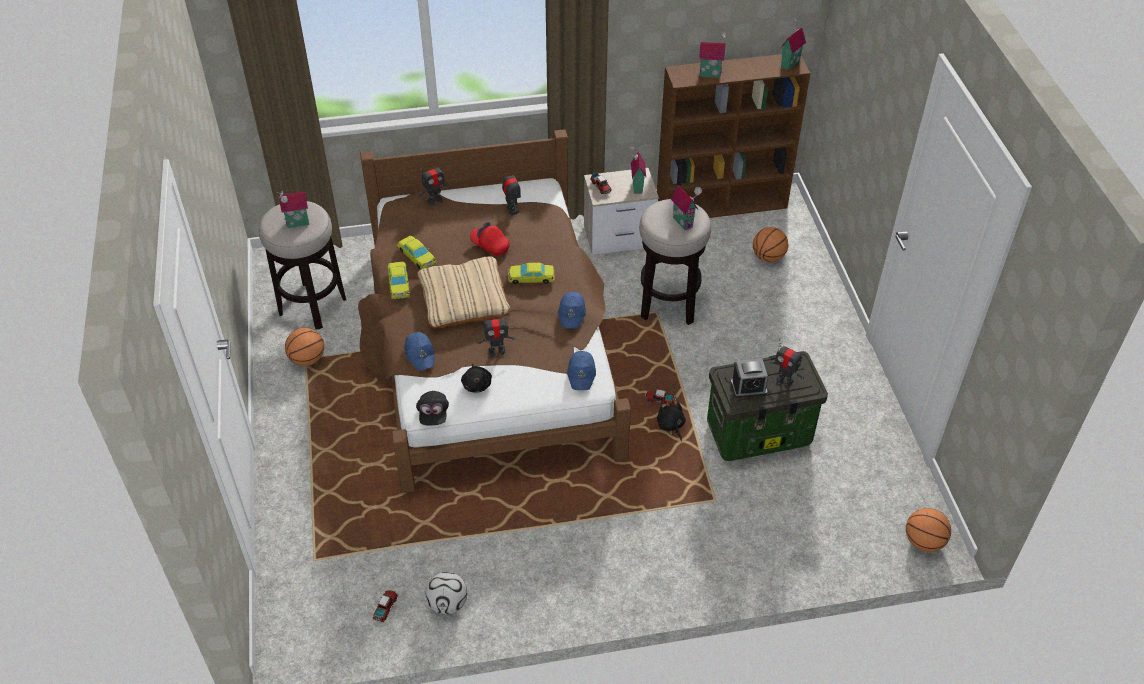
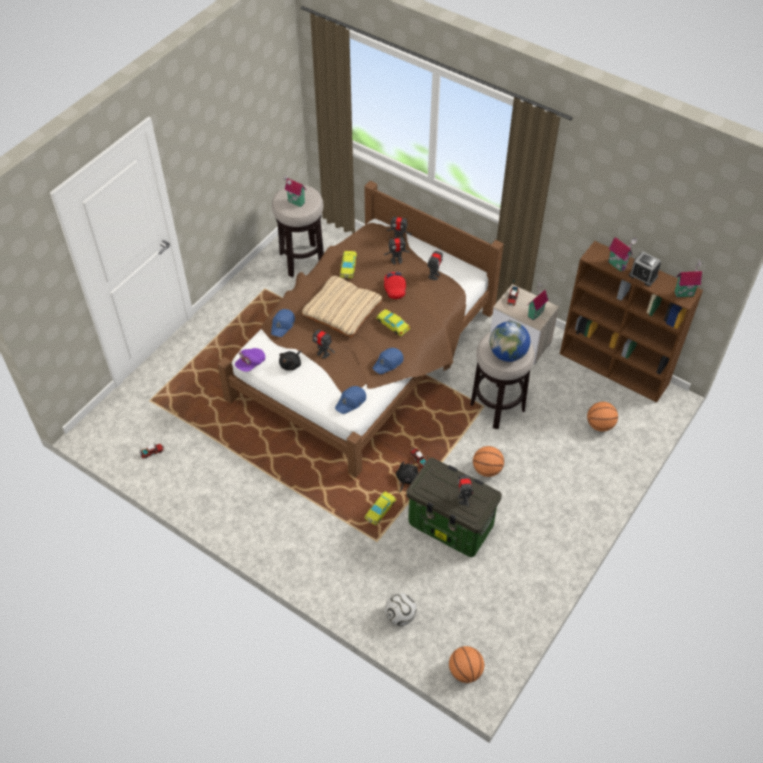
camera: 45 degrees right, 5 degrees up
(307, 359) = (265, 290): basketball -> basketball (487, 469)
(399, 283) = (319, 276): yellow toy car -> yellow toy car (380, 509)
(433, 414) = (250, 363): black cap -> purple cap
(448, 603) = (181, 475): football -> football (400, 616)
(458, 219) = (396, 260): none -> toy robot
(684, 222) = (507, 354): toy house -> globe
(748, 387) = (437, 486): alarm clock -> alarm clock (643, 276)

